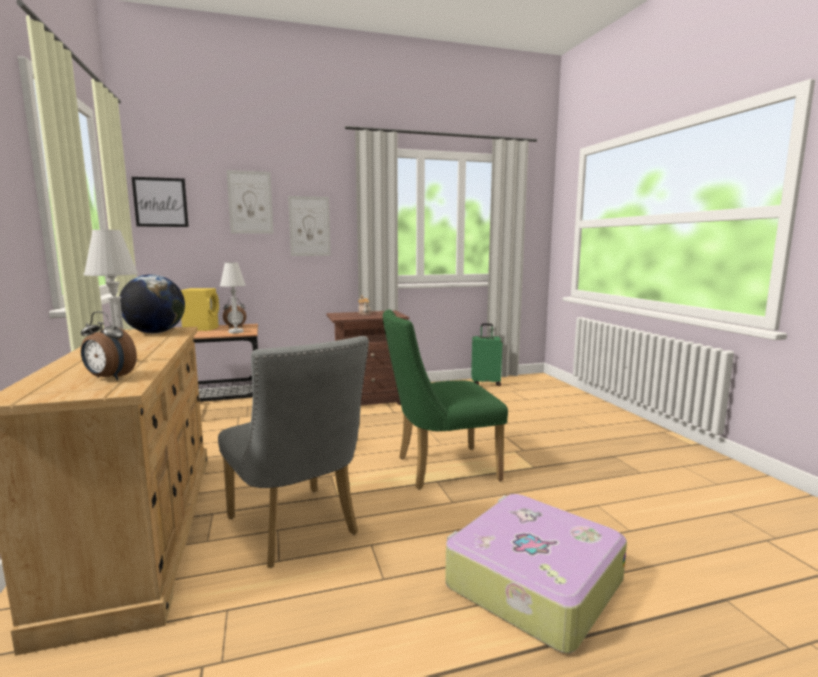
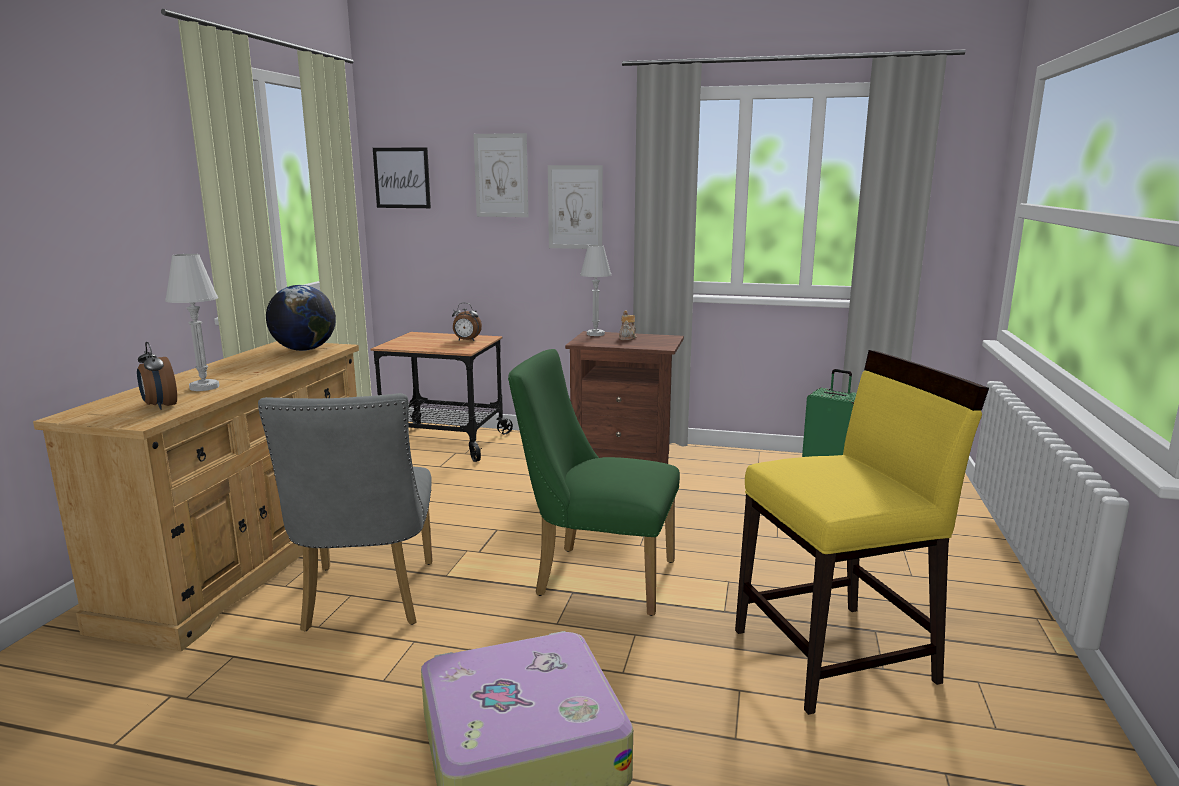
camera: 30 degrees right, 5 degrees up
(202, 328) = (431, 337): yellow speaker -> none
(236, 332) = (455, 347): white table lamp -> white table lamp (595, 334)
(614, 473) = (836, 656): none -> yellow chair

